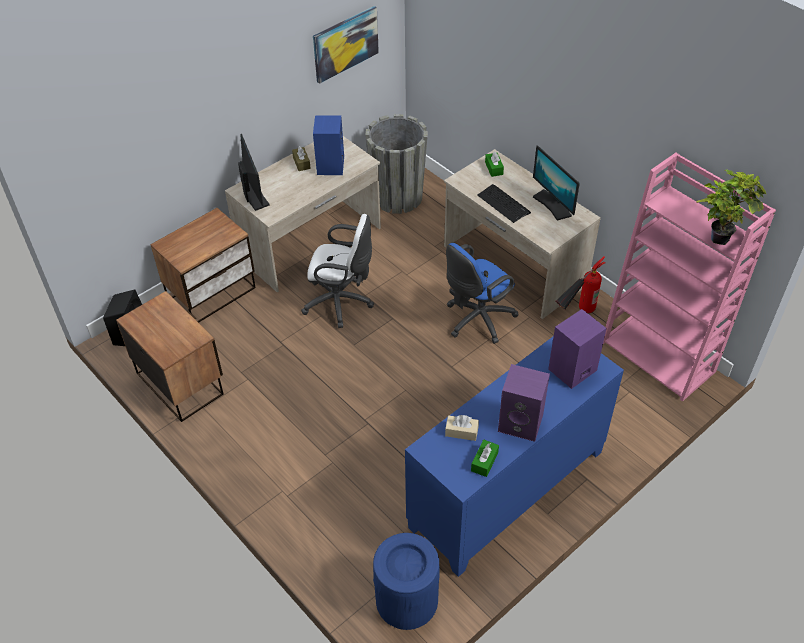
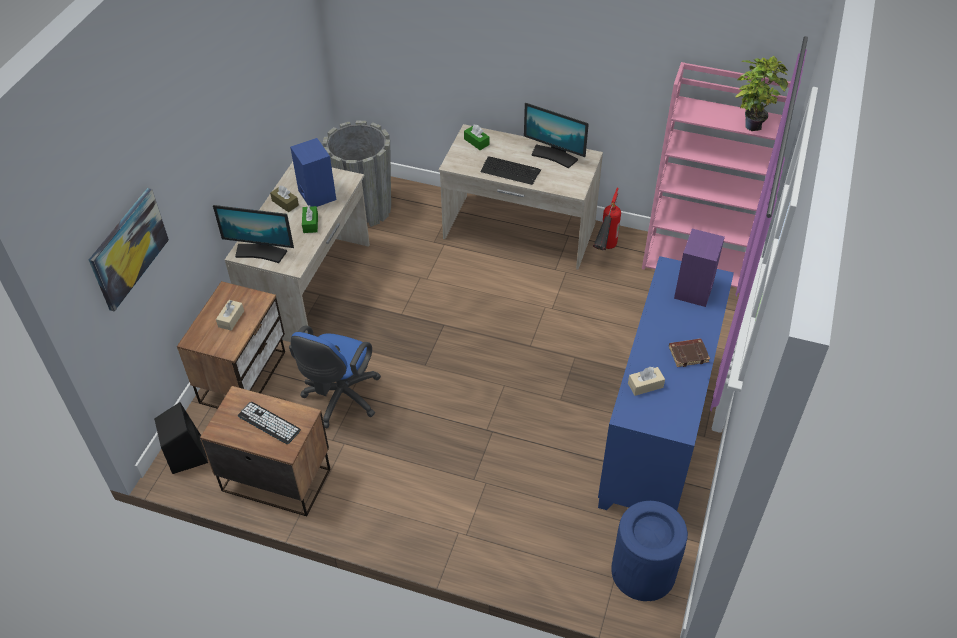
camera: 30 degrees left, 0 degrees up
(170, 331) = (269, 423): none -> keyboard
(202, 239) = (231, 319): none -> beige tissue box
(254, 195) = (261, 252): monitor -> monitor turned 150 degrees clockwise
(341, 302) = (383, 330): white office chair -> none
(345, 44) = (286, 63): picture -> picture (128, 248)
(476, 320) = (522, 294): blue office chair -> blue office chair (340, 400)
(484, 462) = (684, 402): green tissue box -> green tissue box (310, 223)
(521, 423) = (688, 354): purple speaker -> brown book

